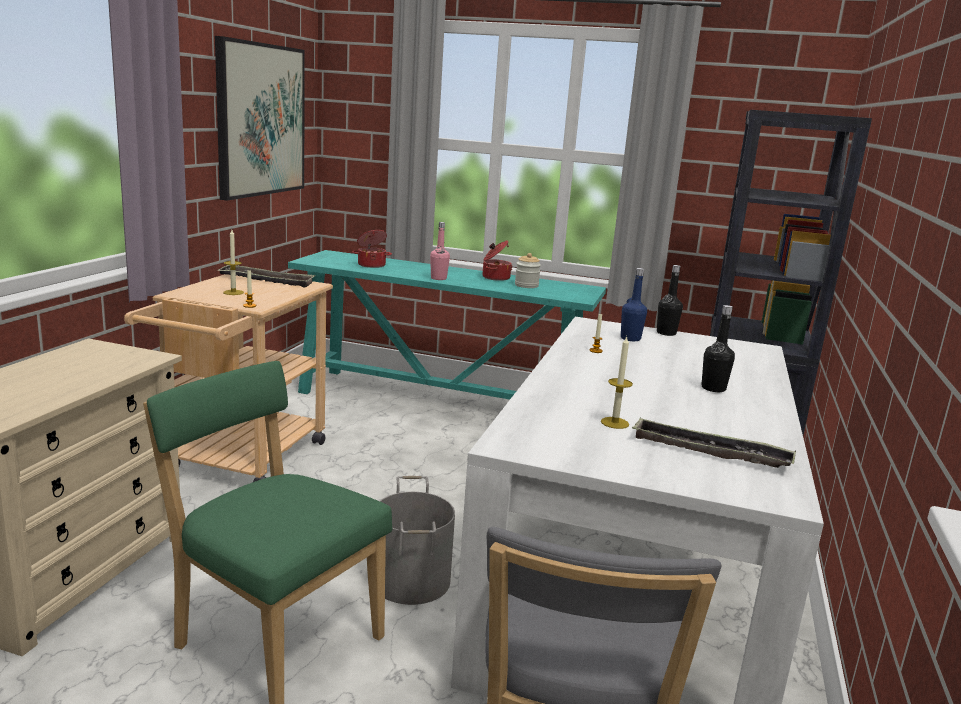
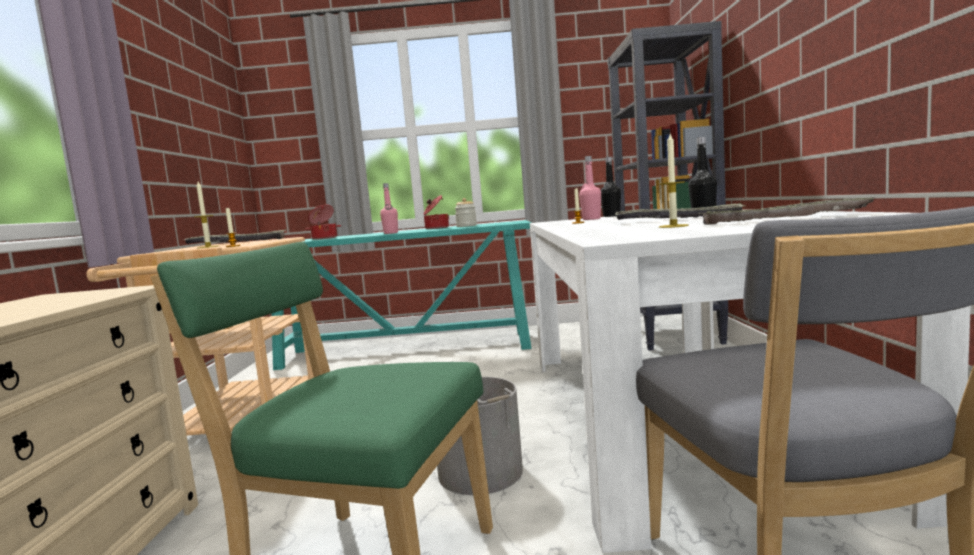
camera: 15 degrees left, 10 degrees down
(260, 120) = (199, 120): picture -> none
(630, 338) = (591, 219): blue bottle -> pink bottle
(667, 394) = (678, 219): none -> tray

